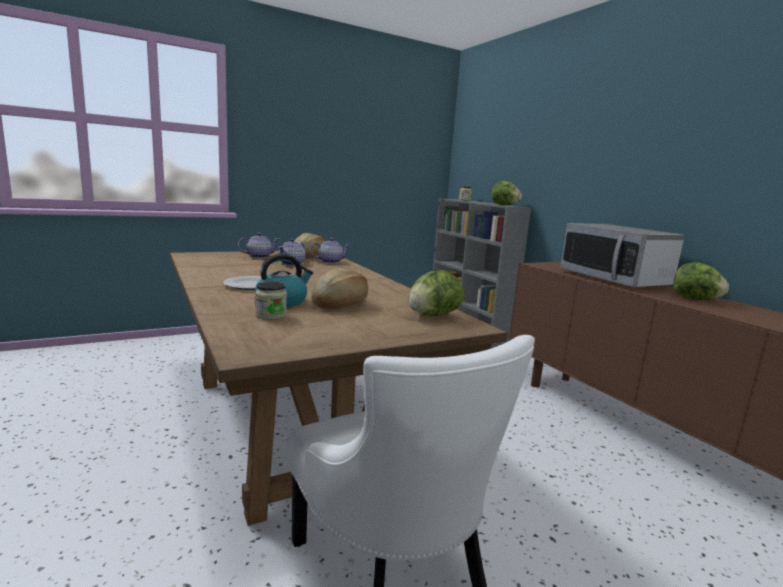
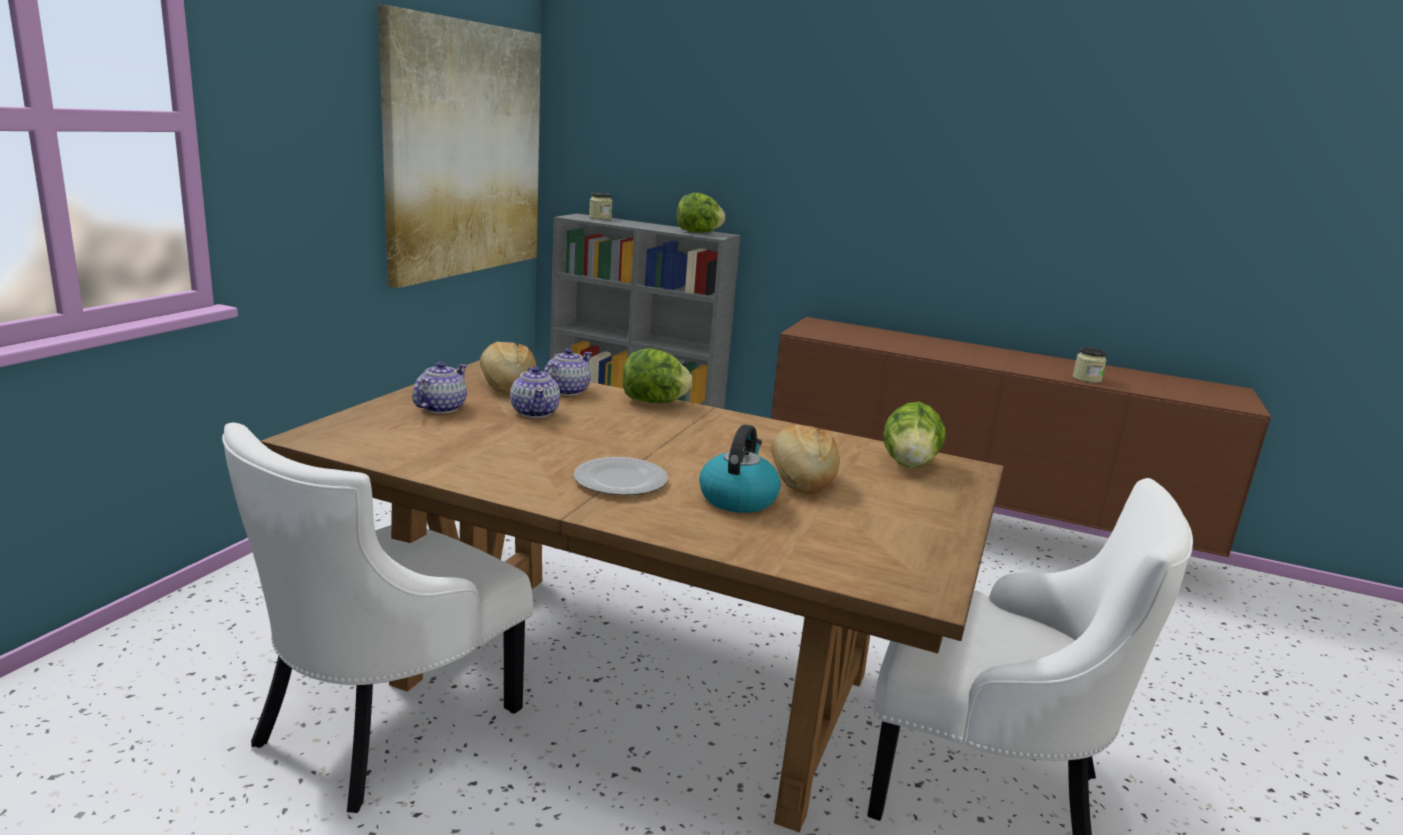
camera: 40 degrees left, 5 degrees up
(180, 396) = (390, 722): none -> white chair
(271, 315) = (793, 528): jar -> jar (1086, 379)
(391, 161) = (465, 150): none -> picture
(614, 279) = (915, 344): microwave -> none
(695, 299) = (1024, 362): lettuce -> lettuce (654, 402)

